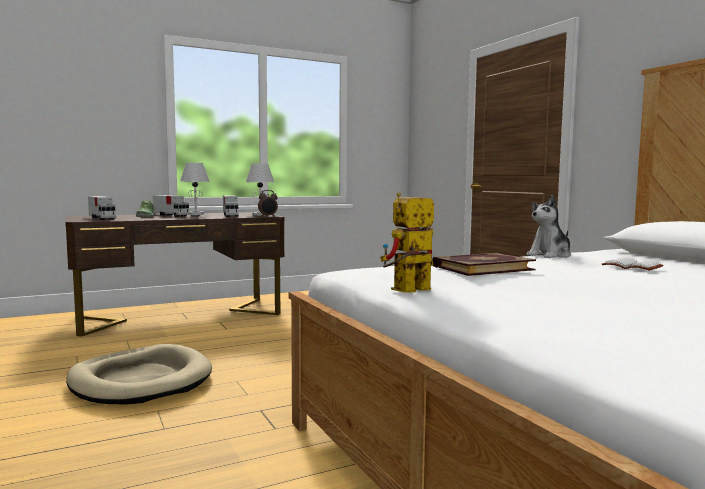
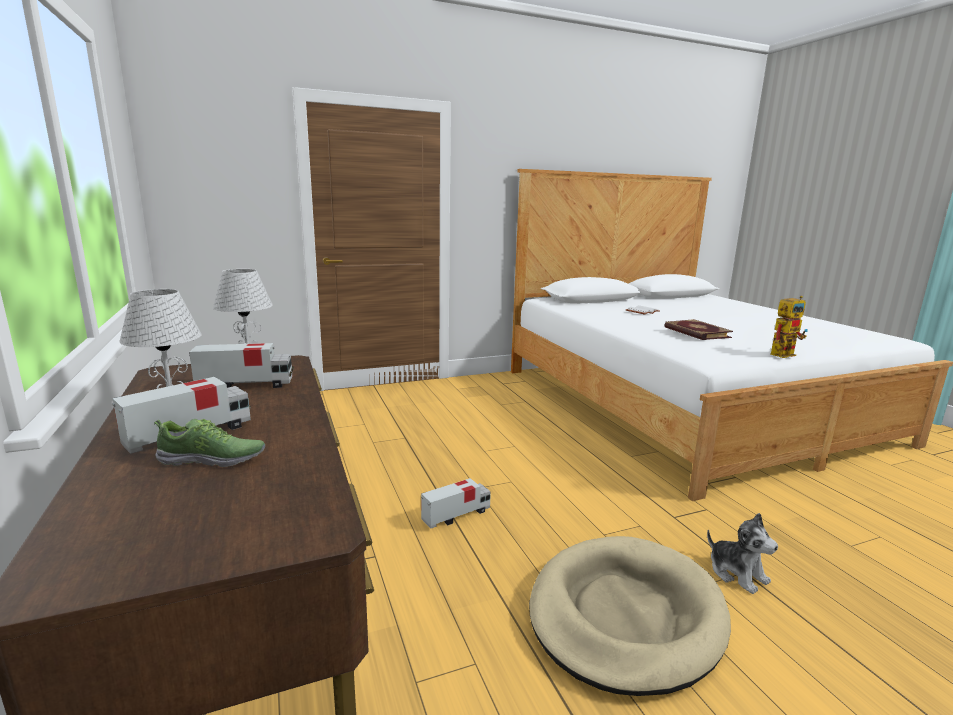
camera: 85 degrees left, 10 degrees up
(102, 218) = (240, 512): toy truck -> toy truck (456, 515)
(268, 216) = (298, 362): alarm clock -> none
(406, 291) = (784, 353): toy robot -> toy robot turned 90 degrees counterclockwise
(550, 255) = (592, 316): plush toy -> plush toy (737, 573)

